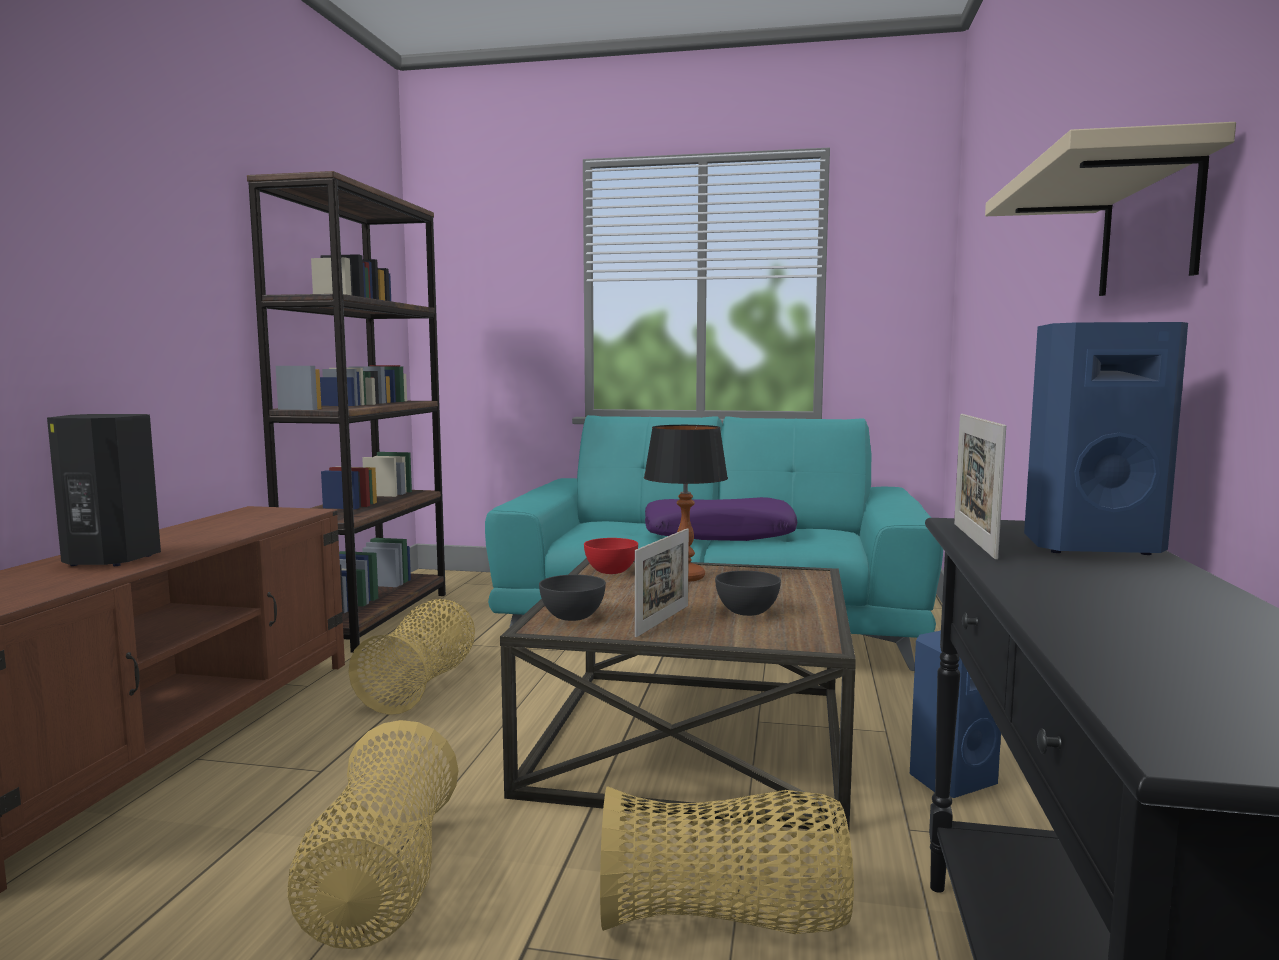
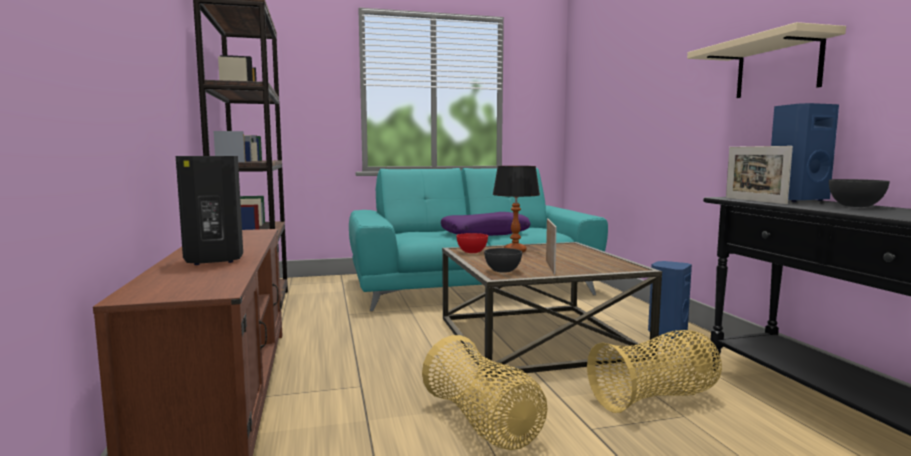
camera: 25 degrees left, 0 degrees up
(421, 686) = (352, 337): basket -> none
(747, 612) = (578, 261): grey bowl -> grey bowl (856, 206)

